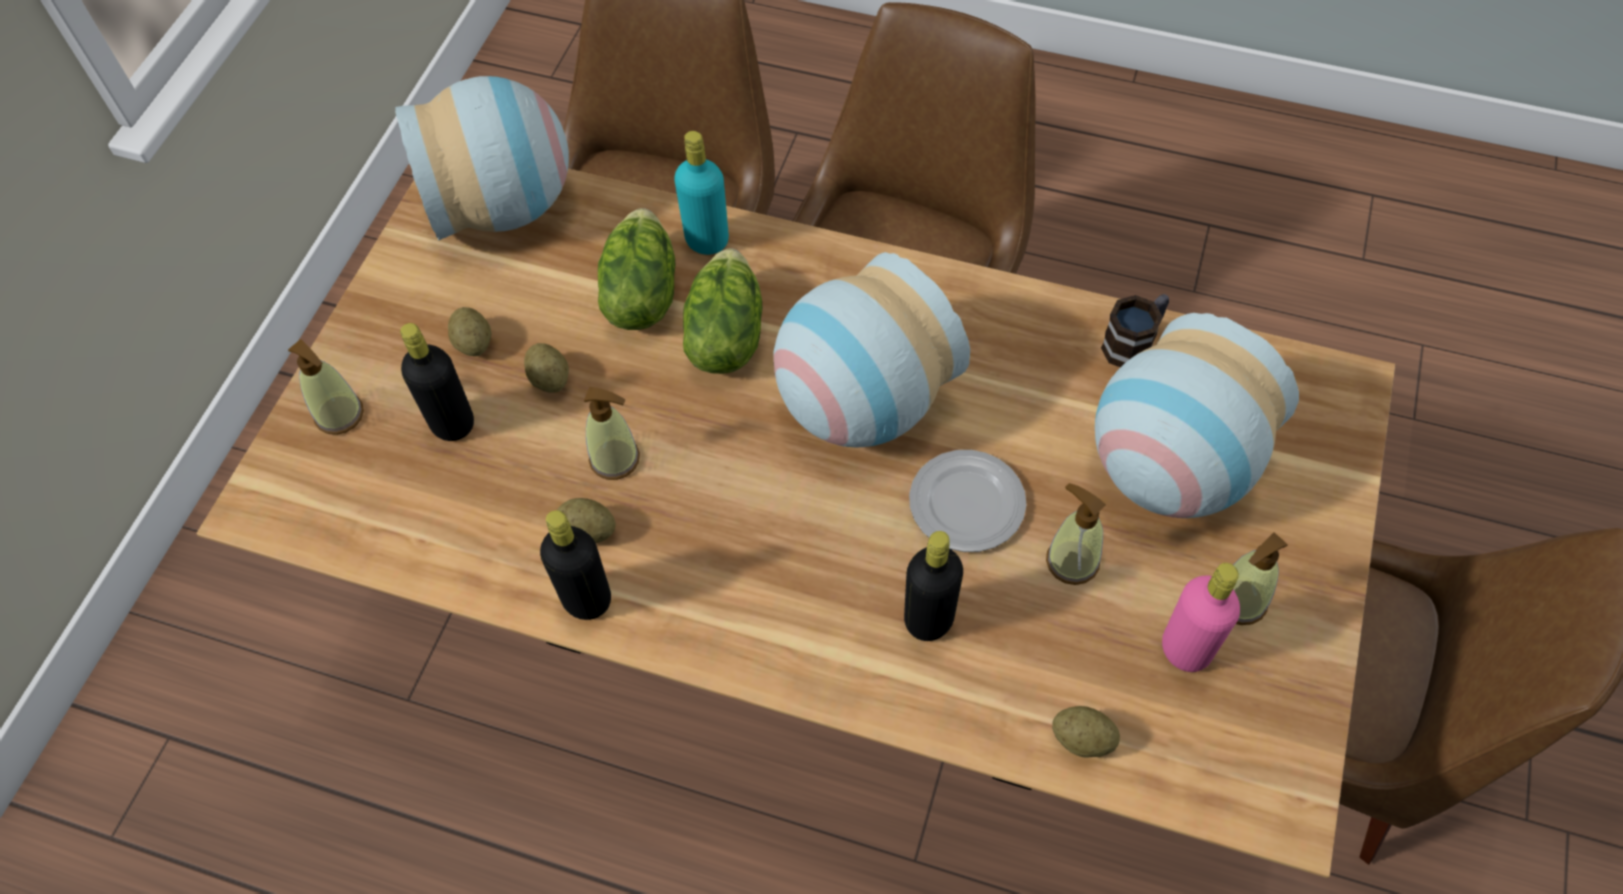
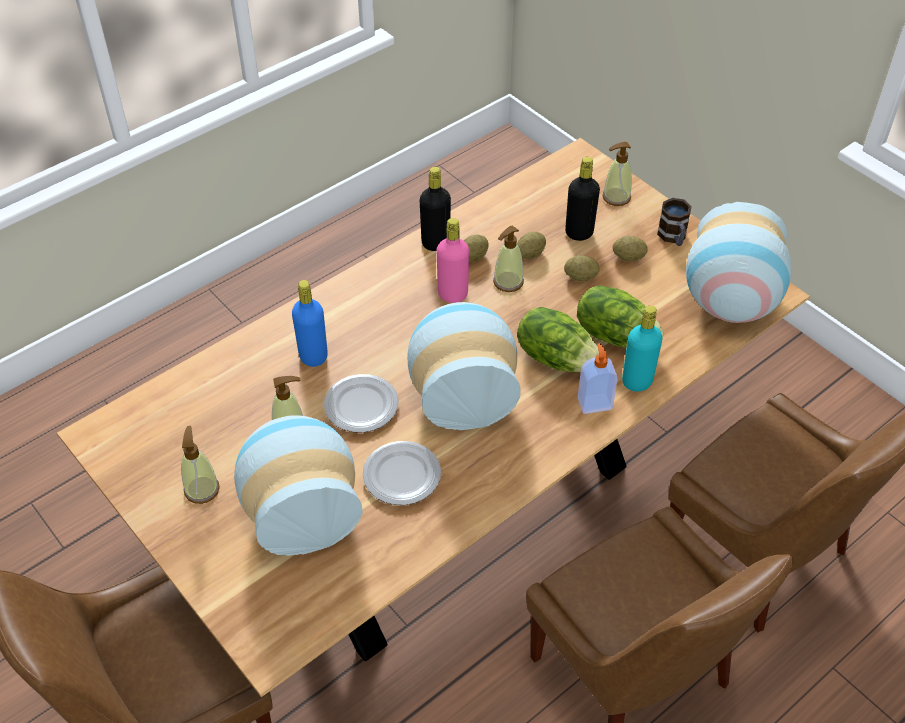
camera: 120 degrees right, 10 degrees down
(772, 265) = (594, 403): none -> soap dispenser
(928, 619) = (313, 356): black bottle -> blue bottle
(1033, 395) = (402, 476): none -> plate
(1082, 739) = (202, 380): potato -> potato (530, 254)
(1134, 343) = (397, 552): mug -> mug (673, 237)
(1185, 649) = (201, 448): pink bottle -> pink bottle (453, 294)

